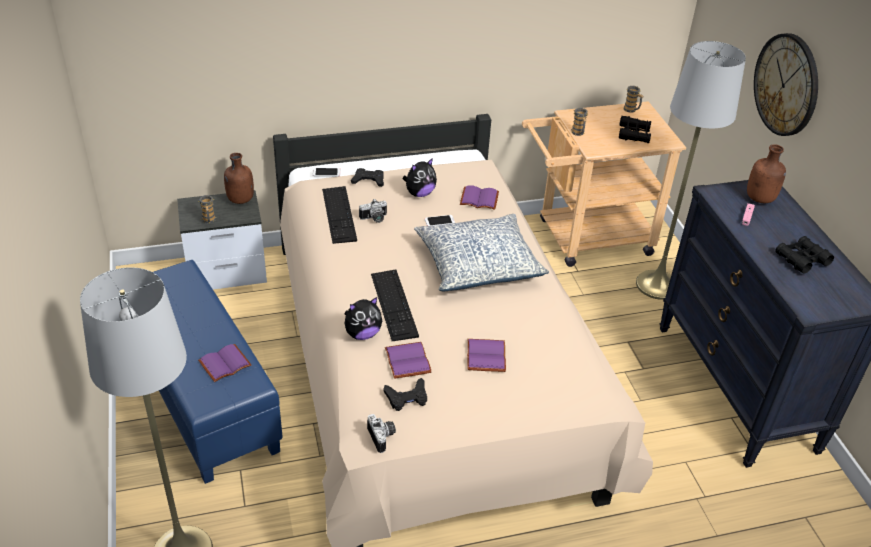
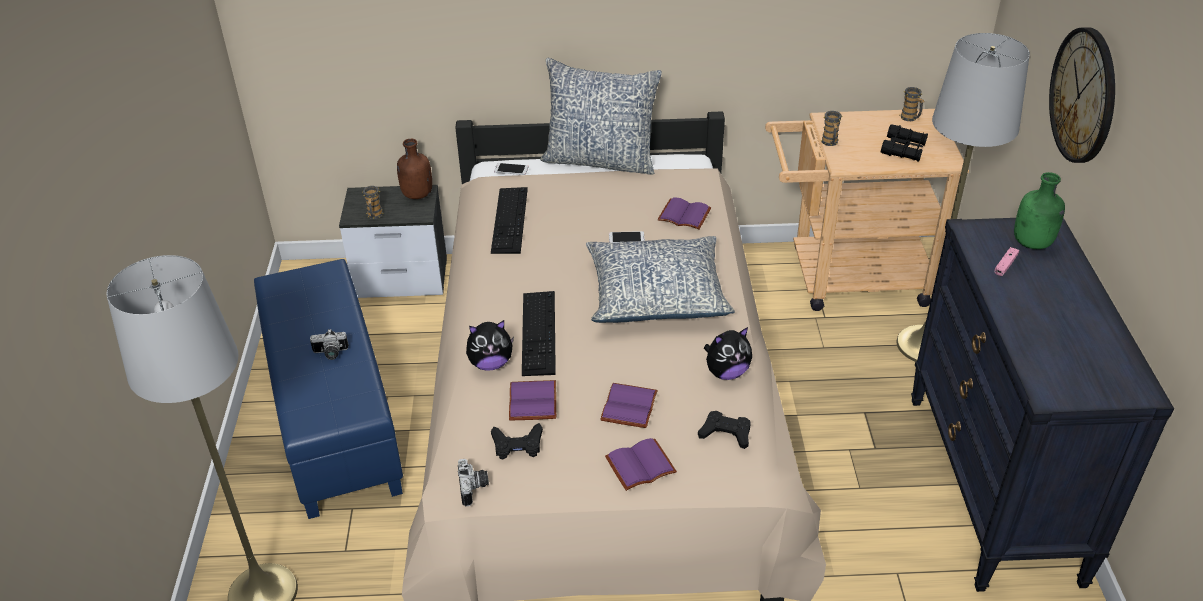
camera: 15 degrees right, 0 degrees up
(225, 365) = (341, 383): purple book -> purple book (640, 467)
(368, 180) = (557, 182): black game controller -> black game controller (726, 433)
(374, 219) = (549, 229): camera -> camera (330, 354)
(397, 160) = (600, 160): none -> pillow
(419, 193) = (613, 203): plush toy -> plush toy (726, 372)
(760, 199) = (1032, 243): brown bottle -> green bottle
(801, 259) = (1062, 326): black binoculars -> none

